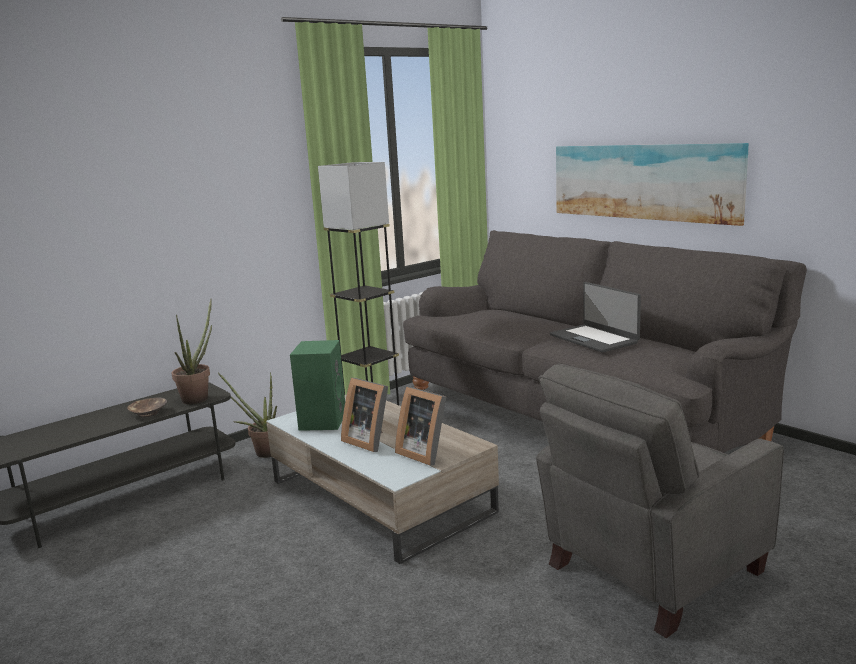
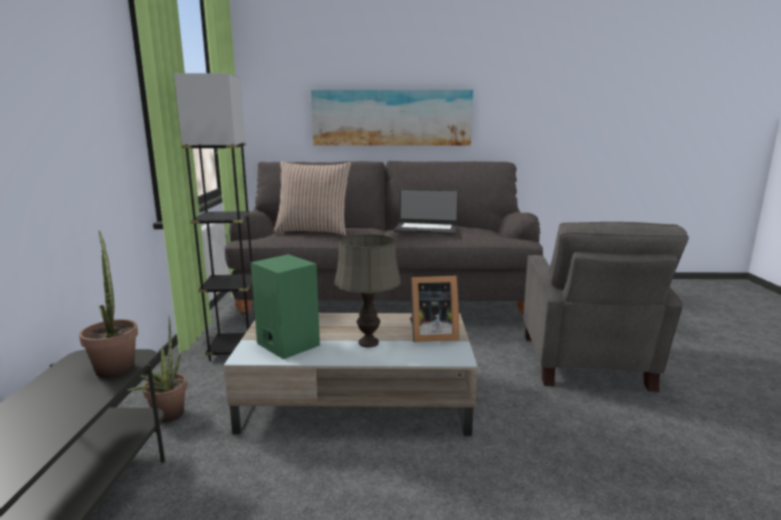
camera: 50 degrees left, 0 degrees up
(148, 413) = (74, 405): brown bowl -> none
(369, 440) = (369, 342): picture frame -> grey table lamp
(488, 318) = (313, 231): none -> pillow

